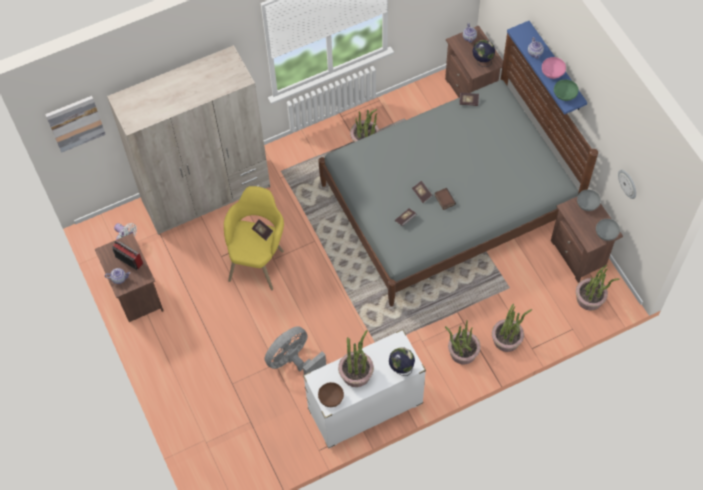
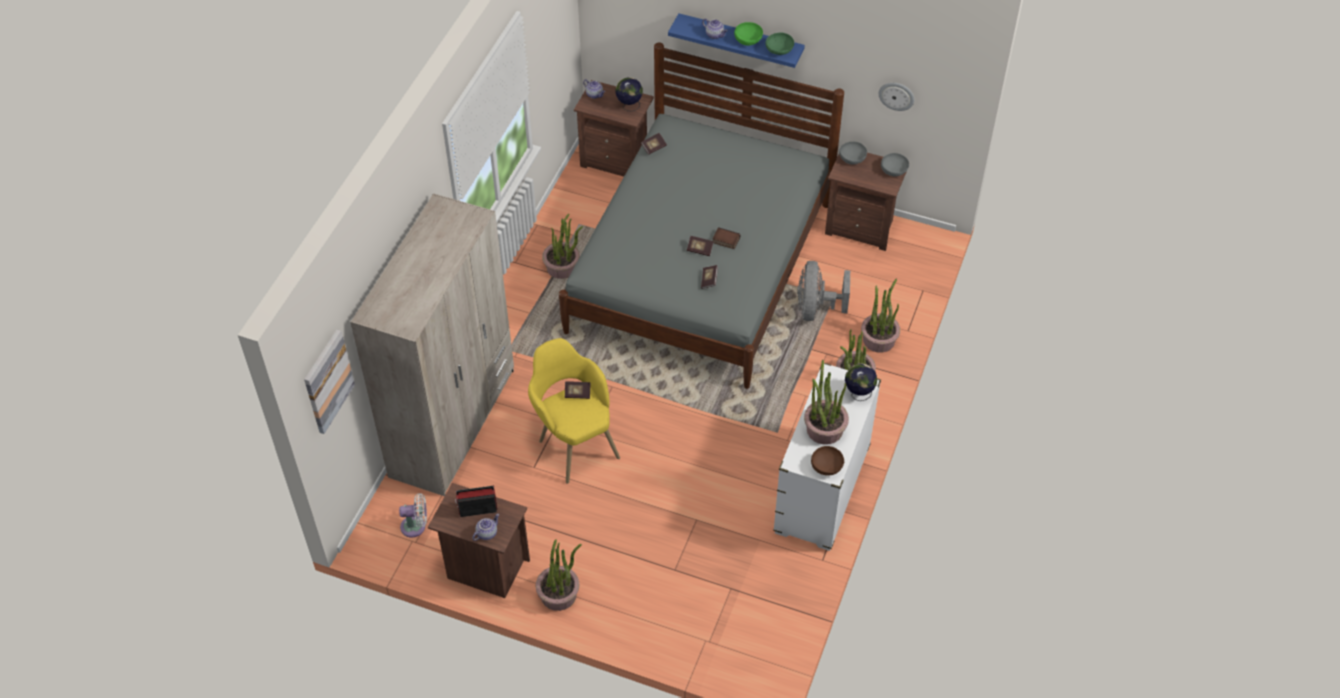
camera: 45 degrees left, 10 degrees down
(293, 361) = (711, 503): grey fan -> grey fan (816, 308)
(552, 72) = (748, 40): pink bowl -> green bowl
(590, 298) = (909, 256): potted plant -> potted plant (559, 594)

